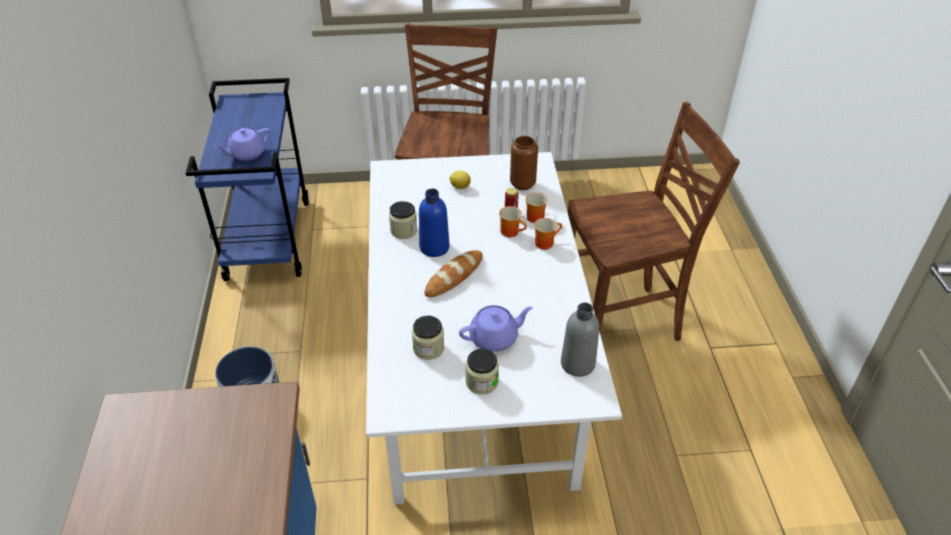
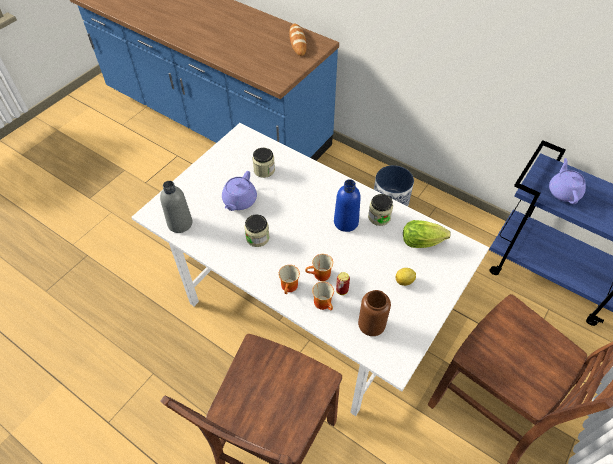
camera: 130 degrees right, 10 degrees up
(404, 193) = (424, 242): none -> lettuce
(454, 276) = (308, 215): bread -> bread (297, 42)
(482, 382) = (218, 176): jar -> jar (257, 238)

